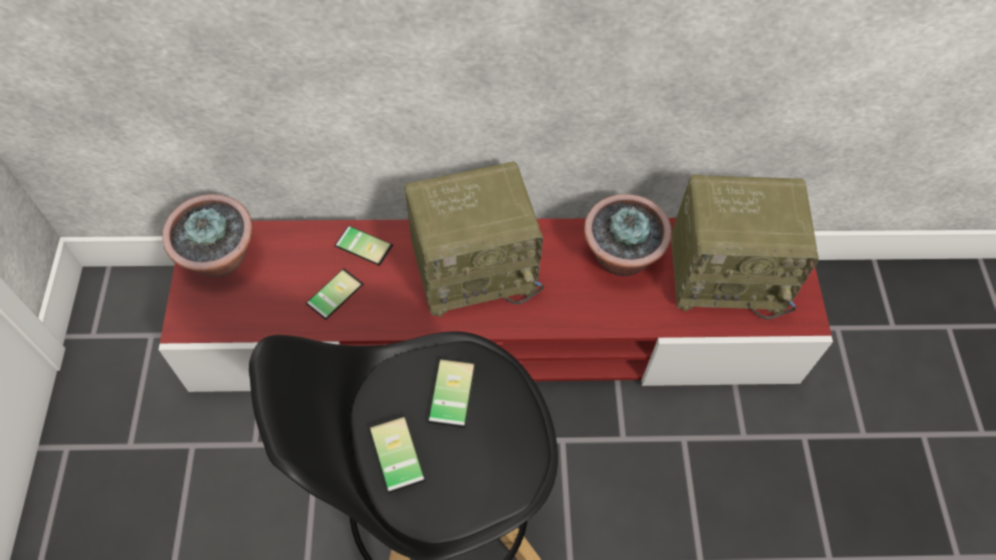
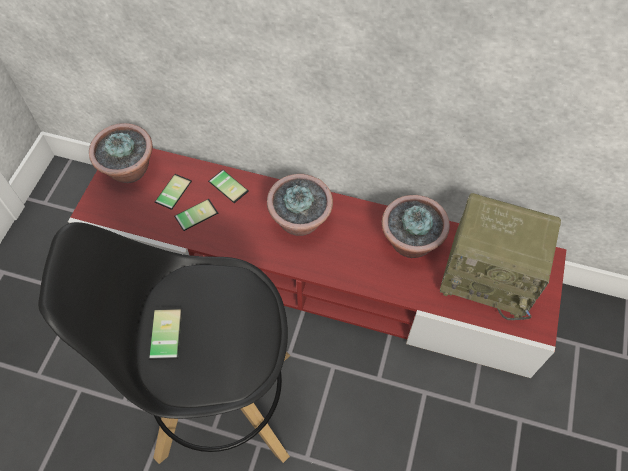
camera: 20 degrees right, 0 degrees up
(448, 391) = (217, 300): phone -> phone (171, 191)
(475, 267) = (300, 221): radio -> potted plant

